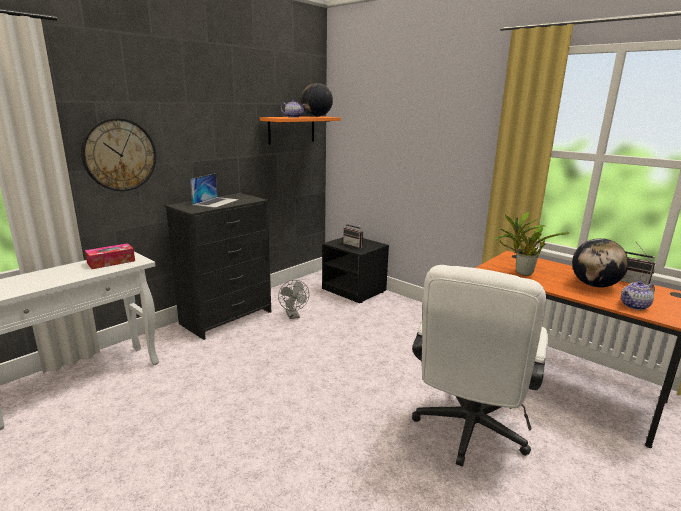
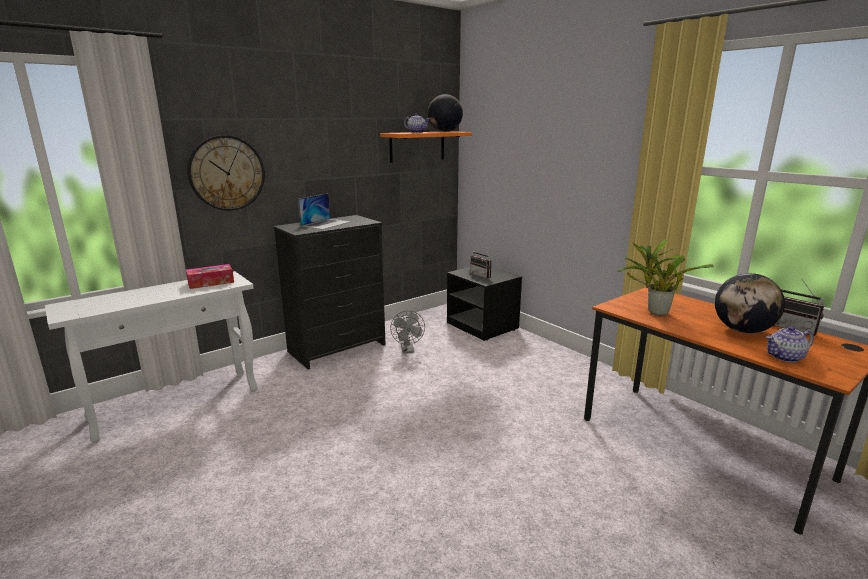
camera: 10 degrees right, 0 degrees up
(468, 432) = (571, 492): white office chair -> none

